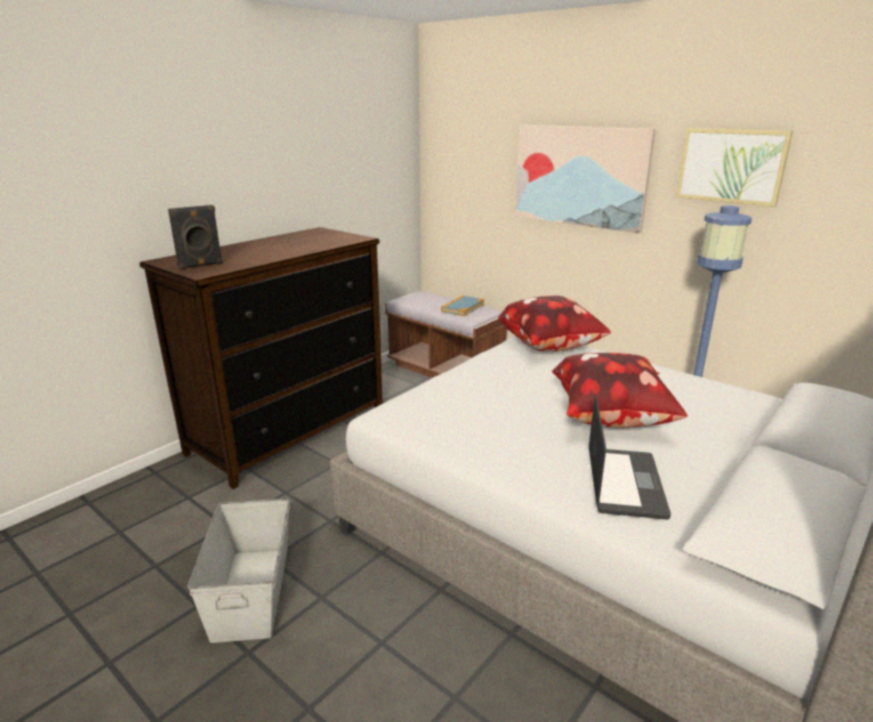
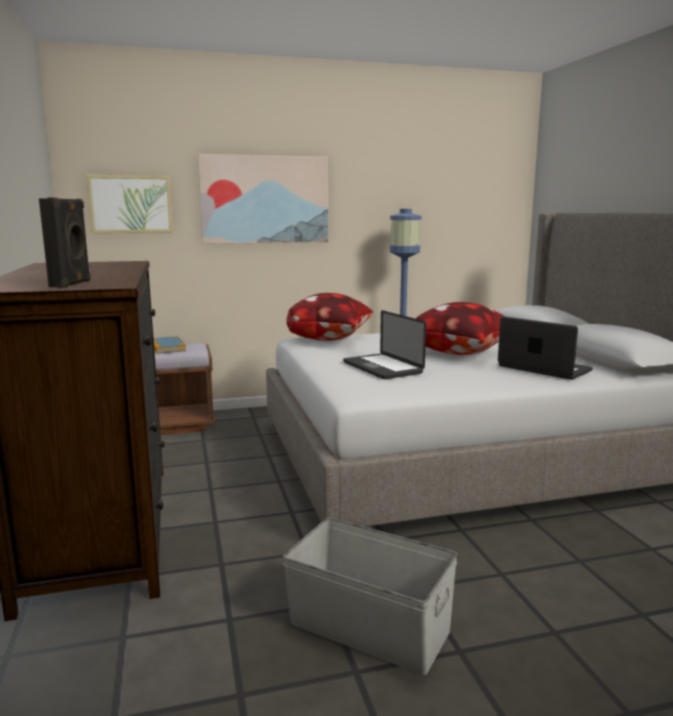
camera: 55 degrees left, 10 degrees down
(486, 398) = (382, 368): none -> laptop
(731, 166) = (384, 183): picture -> picture (131, 204)

